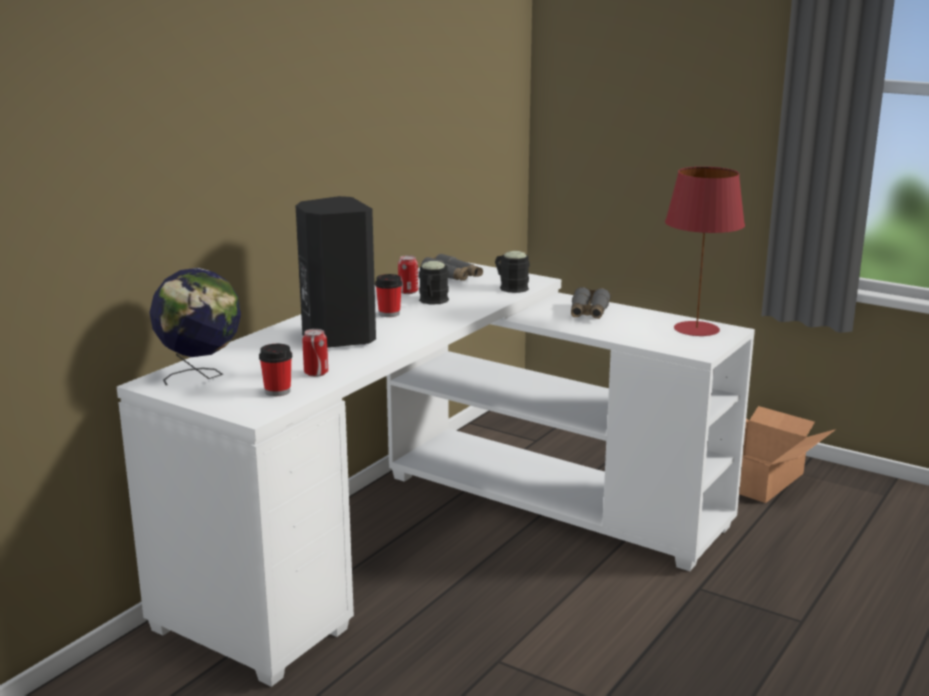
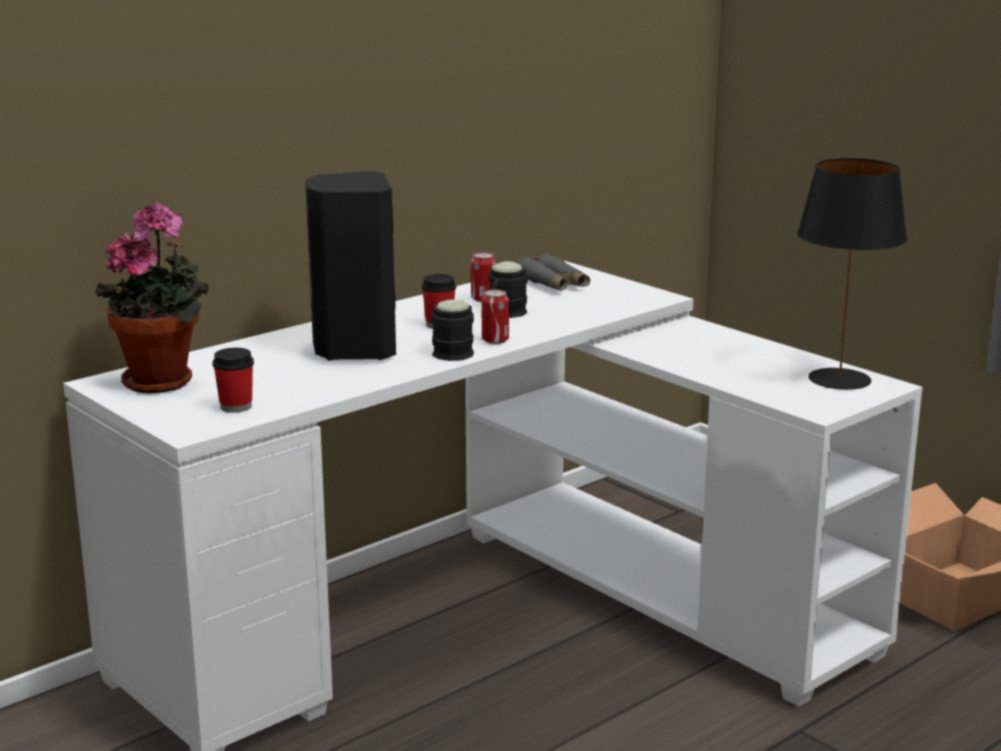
camera: 15 degrees right, 0 degrees up
(201, 376) = (163, 380): globe -> potted plant
(316, 373) = (296, 389): can -> can (495, 340)
(510, 287) = (617, 303): black mug -> black mug (449, 351)
(588, 313) = (708, 346): grey binoculars -> none
(696, 329) = (839, 380): red table lamp -> black table lamp

